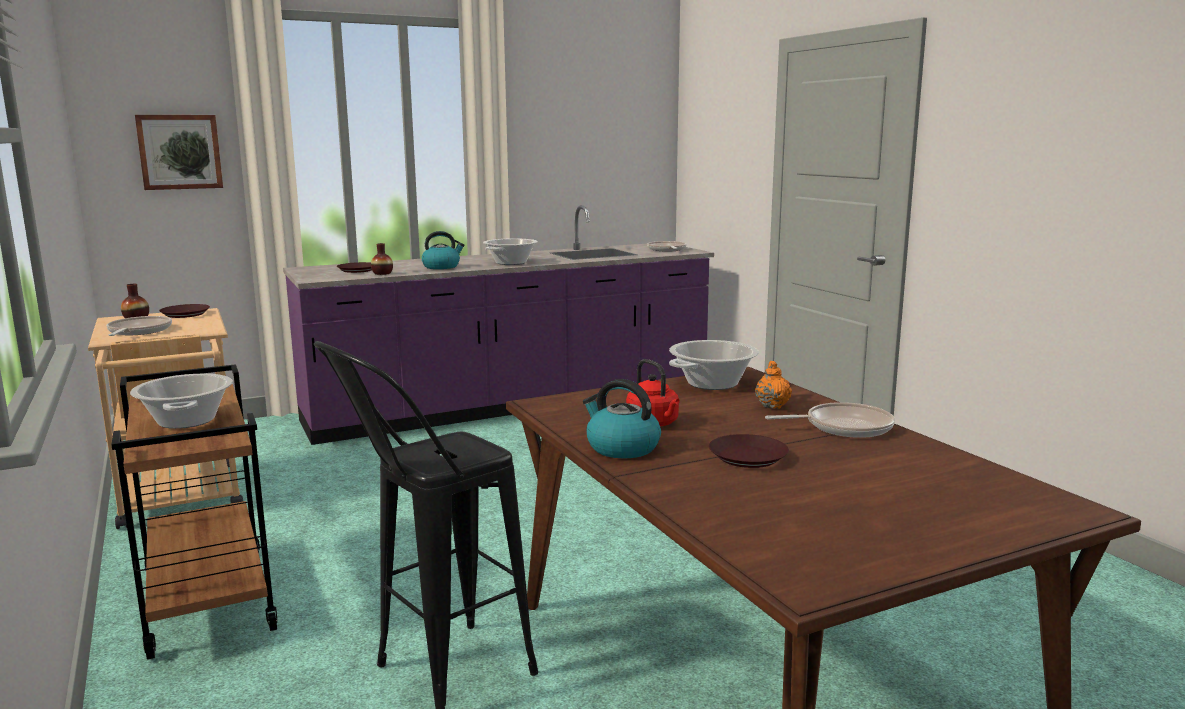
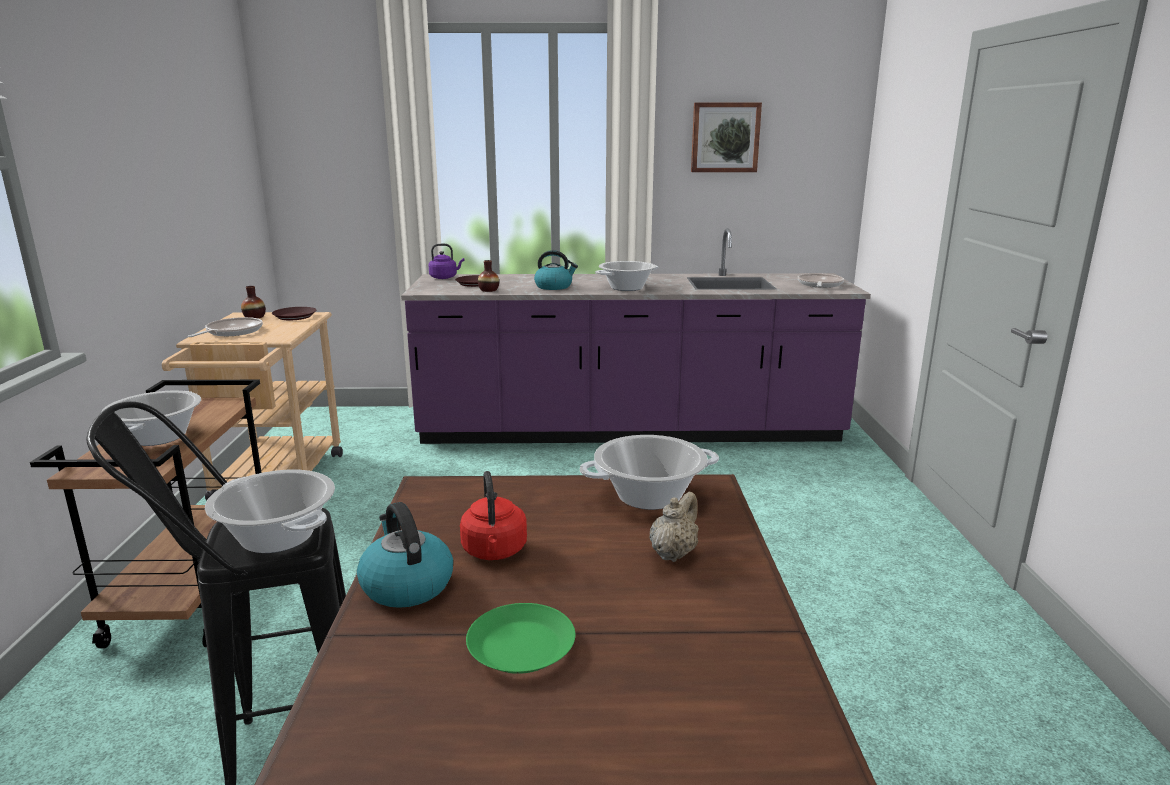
camera: 25 degrees right, 5 degrees up
(180, 152) = (343, 162): picture -> picture (725, 137)
(314, 268) = (445, 277): none -> purple kettle
(457, 450) = (278, 537): none -> cooking pot
(747, 457) = (521, 646): brown plate -> green plate
(772, 405) = (673, 553): orange teapot -> beige teapot
(843, 427) = (717, 621): frying pan -> none

